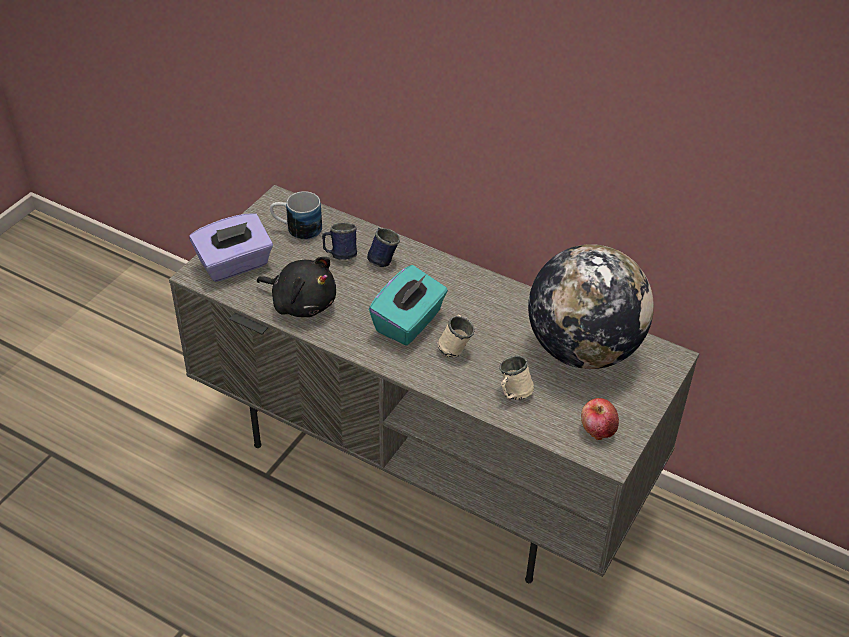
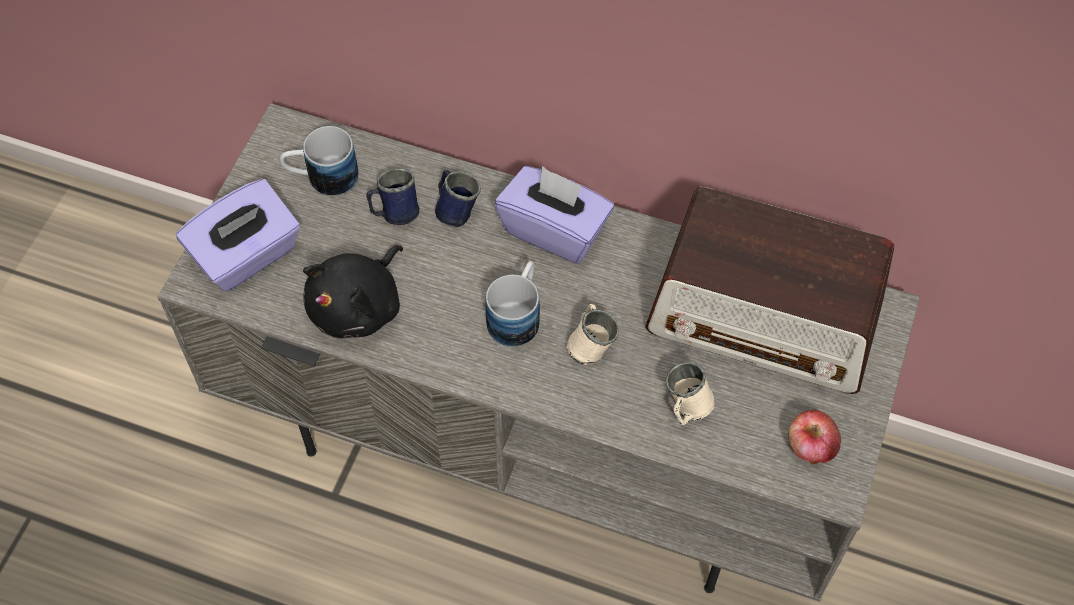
camera: 10 degrees left, 15 degrees up
(301, 303) = (359, 306): black plush toy -> black plush toy turned 105 degrees clockwise
(409, 323) = (517, 314): turquoise tissue box -> mug
(447, 279) = (554, 230): none -> purple tissue box
(583, 350) = (765, 318): globe -> radio

